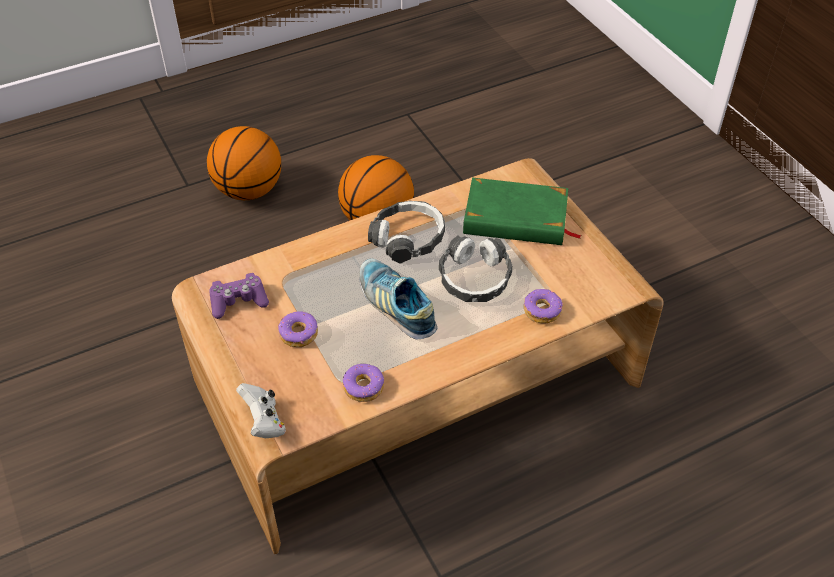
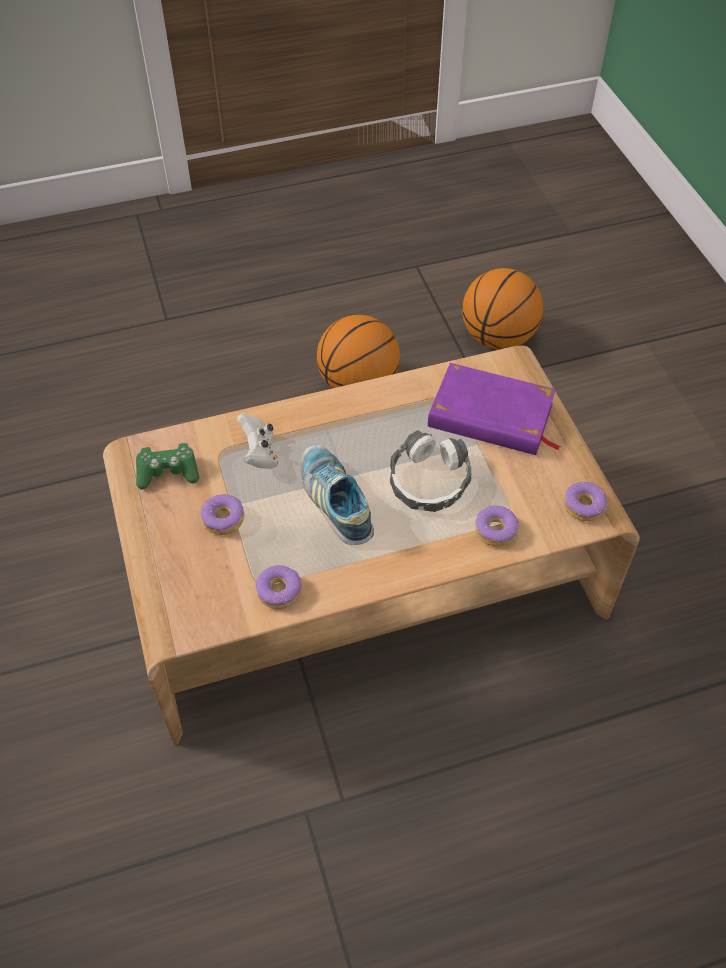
camera: 10 degrees right, 5 degrees up
(238, 301) = (168, 472): purple game controller -> green game controller
(249, 190) = (229, 333): basketball -> basketball (498, 337)
(264, 422) = (164, 615): white game controller -> white game controller (260, 454)
(408, 238) = (366, 424): headphones -> none
(516, 218) = (491, 416): green book -> purple book
(612, 281) = (584, 506): none -> donut

